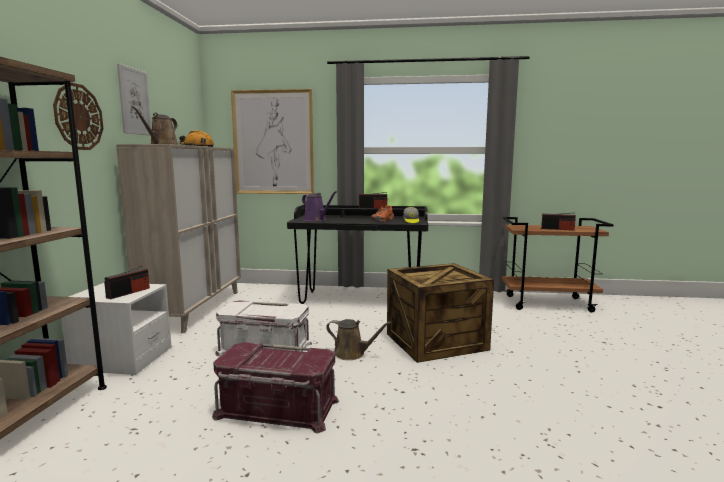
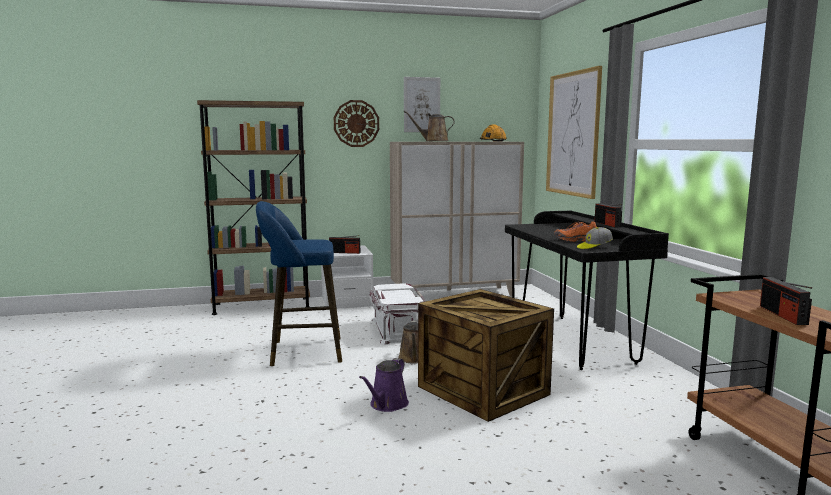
camera: 70 degrees right, 0 degrees up
(276, 409) = (301, 352): red storage box -> blue stool
(316, 220) = (536, 227): purple watering can -> purple watering can (387, 405)

